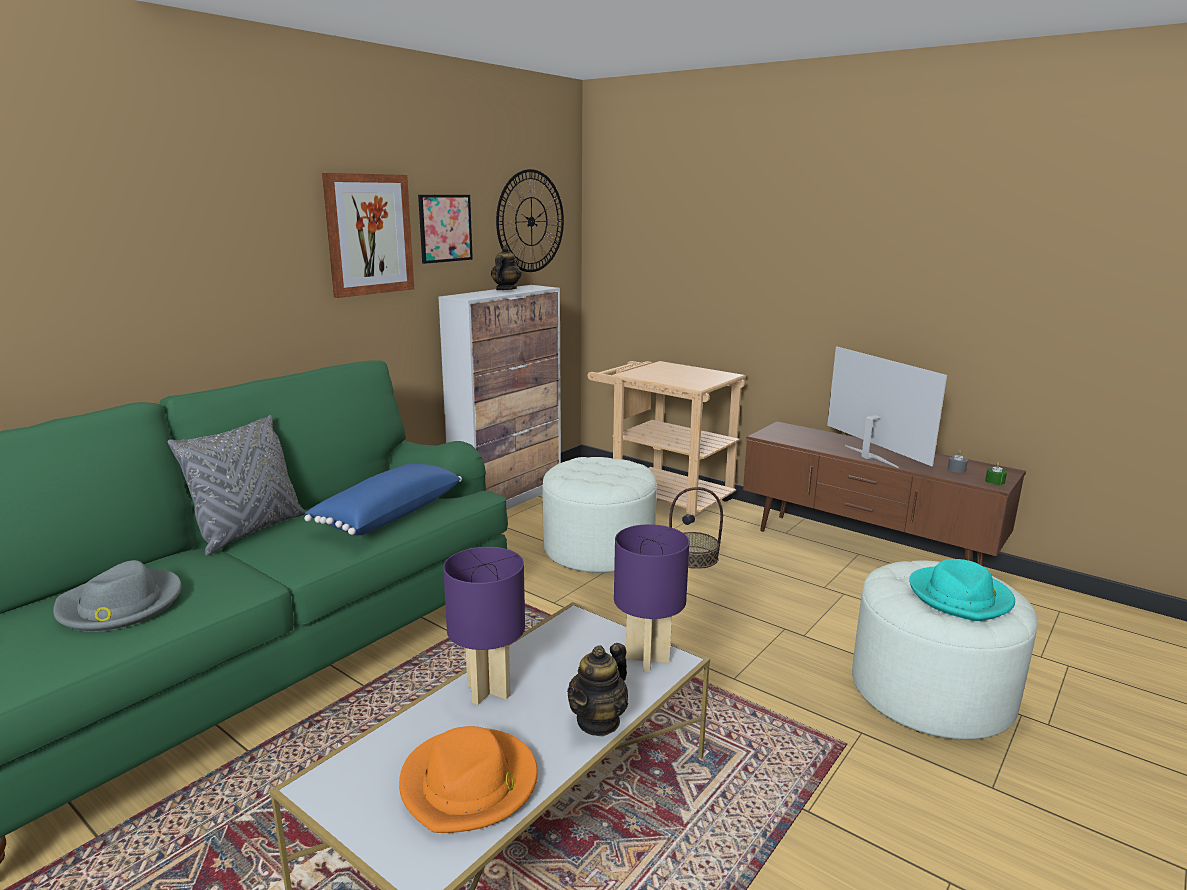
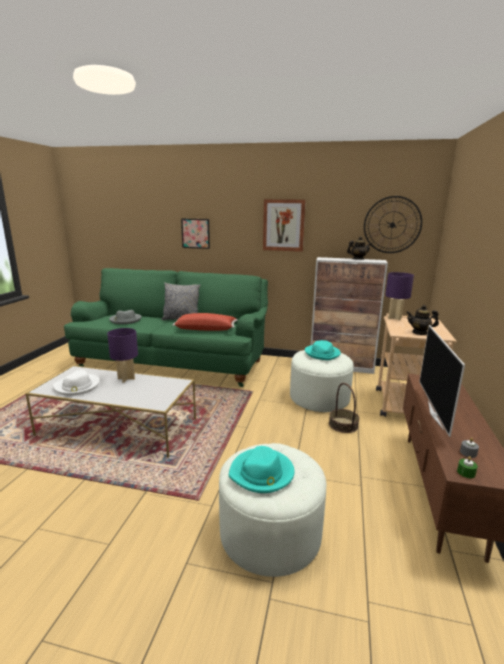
camera: 65 degrees right, 0 degrees up
(388, 515) = (206, 329): blue pillow -> red pillow
(445, 228) = (327, 225): picture -> picture (195, 233)
(470, 784) = (77, 386): orange hat -> white hat
(589, 467) = (322, 354): none -> turquoise hat
(598, 721) = (113, 398): teapot -> teapot (420, 332)
(646, 659) = (158, 400): purple table lamp -> purple table lamp (394, 318)
(869, 456) = (436, 414): television -> television turned 150 degrees clockwise

